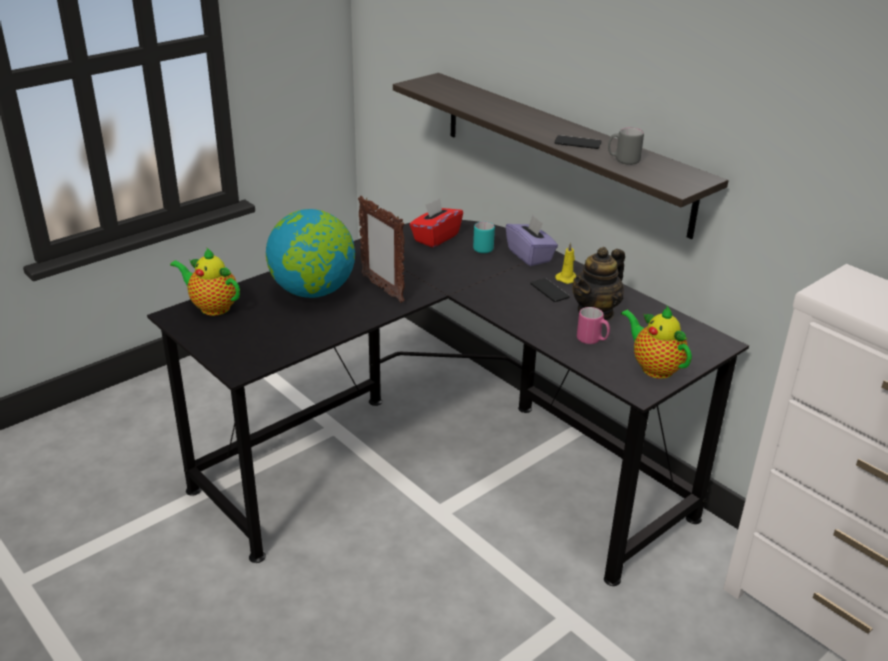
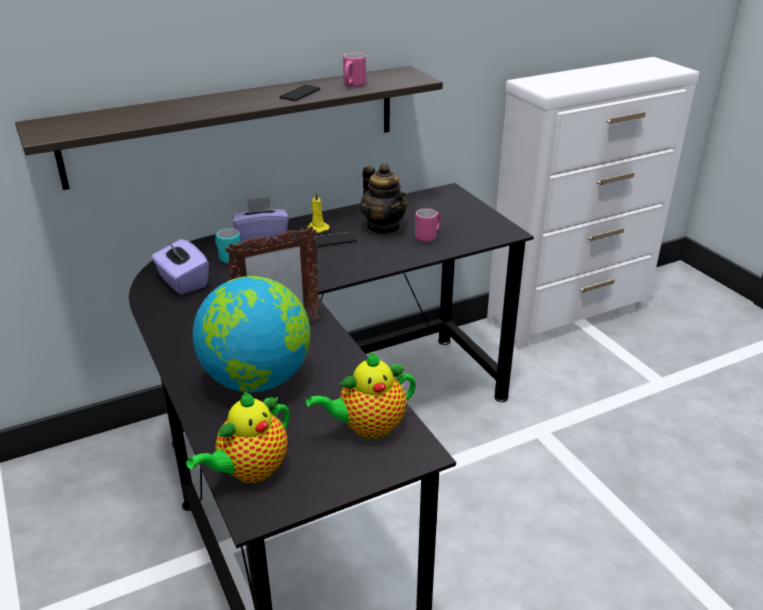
camera: 75 degrees left, 0 degrees up
(435, 238) = (182, 282): red tissue box -> purple tissue box
(623, 160) = (353, 86): grey mug -> pink mug
(654, 367) = (476, 220): teapot -> teapot (368, 427)

